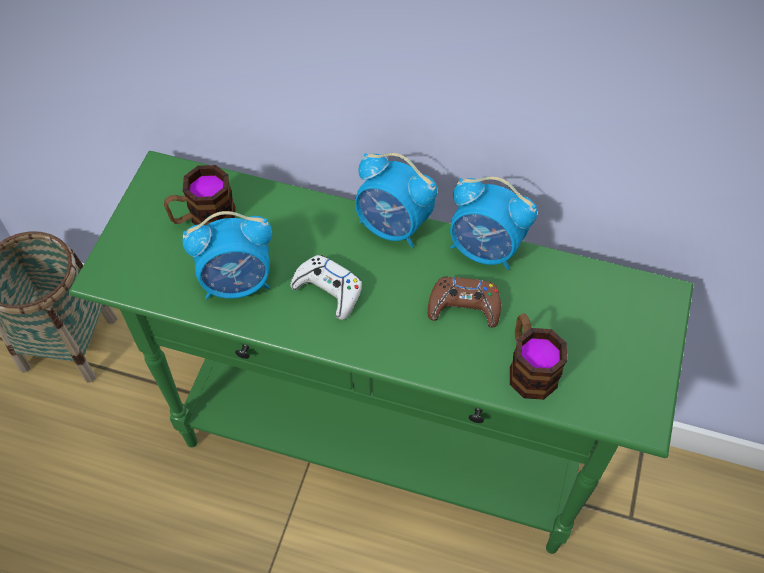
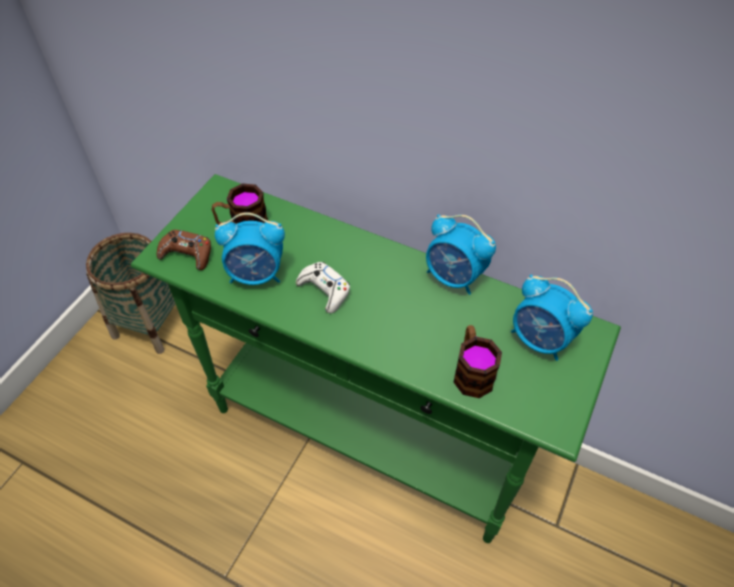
camera: 10 degrees right, 5 degrees down
(393, 227) = (385, 251): alarm clock -> alarm clock (540, 340)
(464, 307) = (428, 317): brown game controller -> brown game controller (187, 254)

